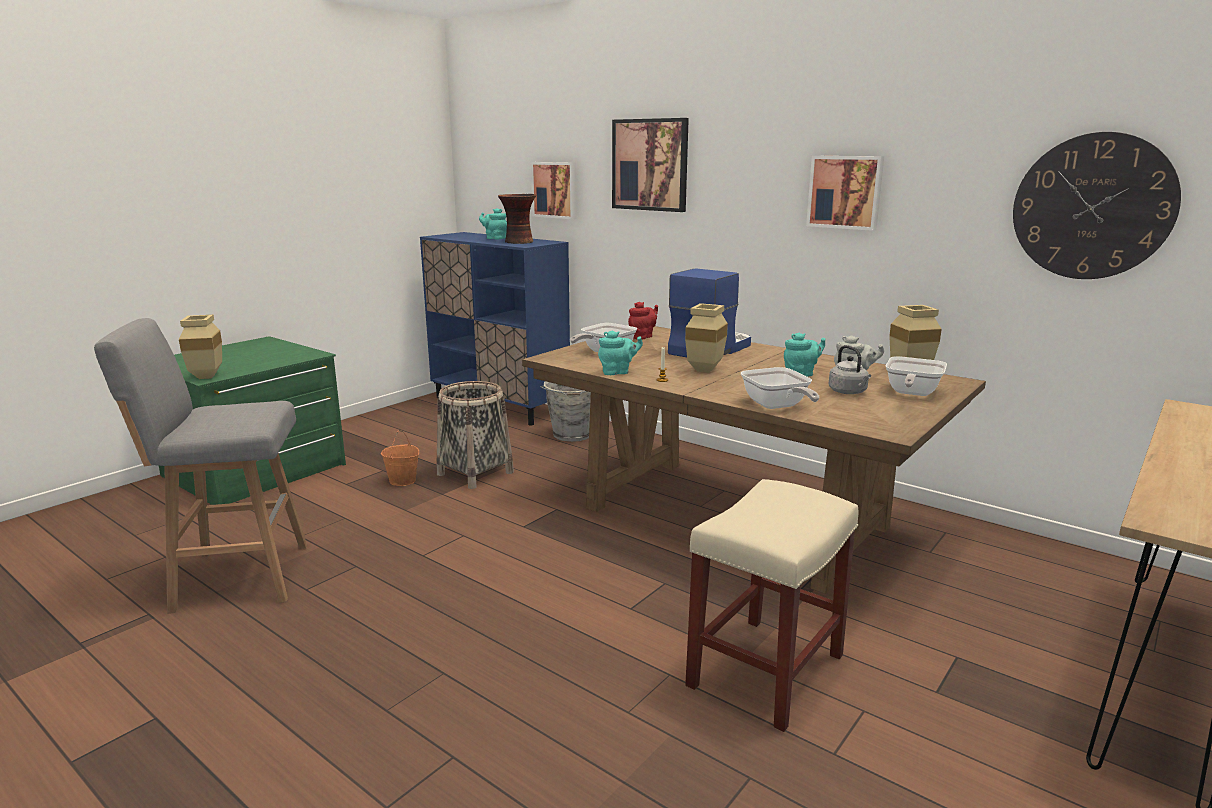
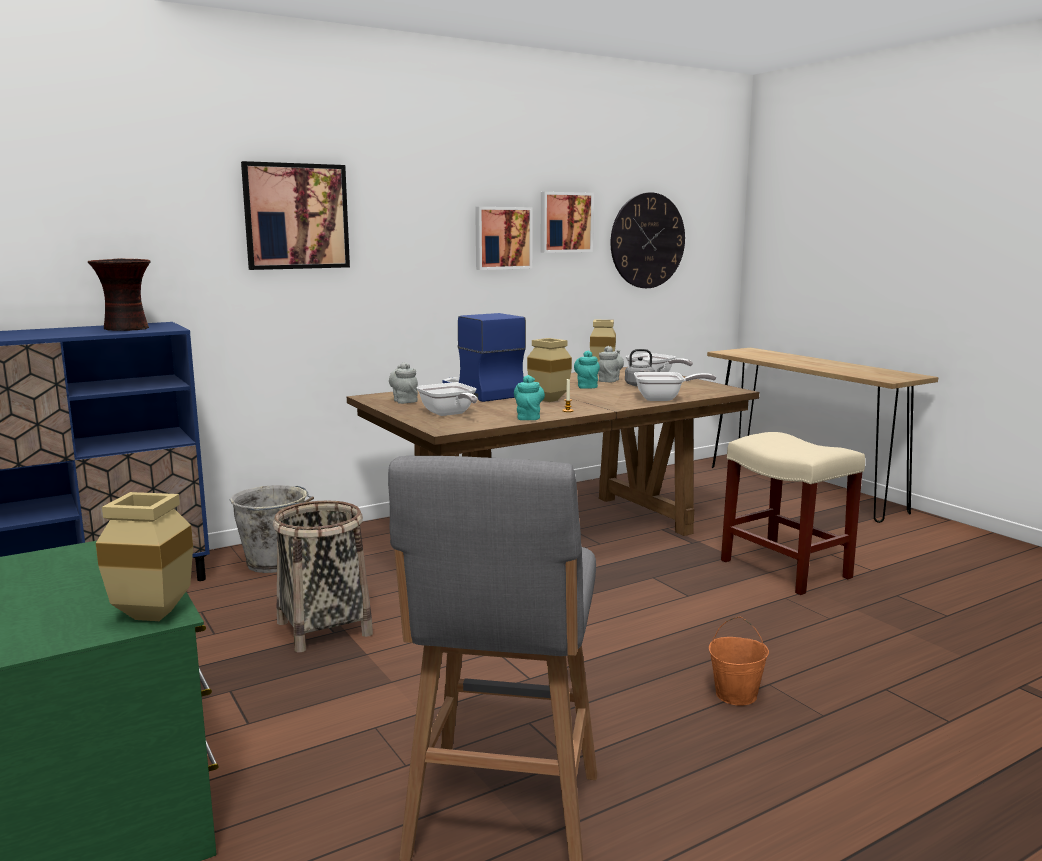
camera: 70 degrees left, 5 degrees down
(403, 481) = (291, 677): orange bucket -> orange bucket (736, 695)
(495, 238) = (54, 331): turquoise teapot -> none
(555, 190) = (138, 252): picture -> picture (565, 222)
(642, 337) = (404, 401): red teapot -> grey teapot

